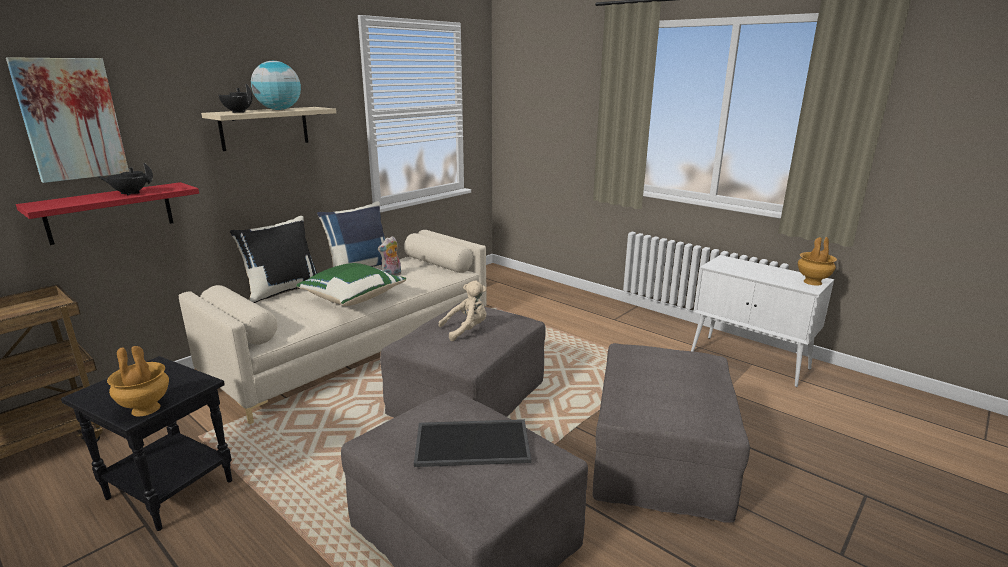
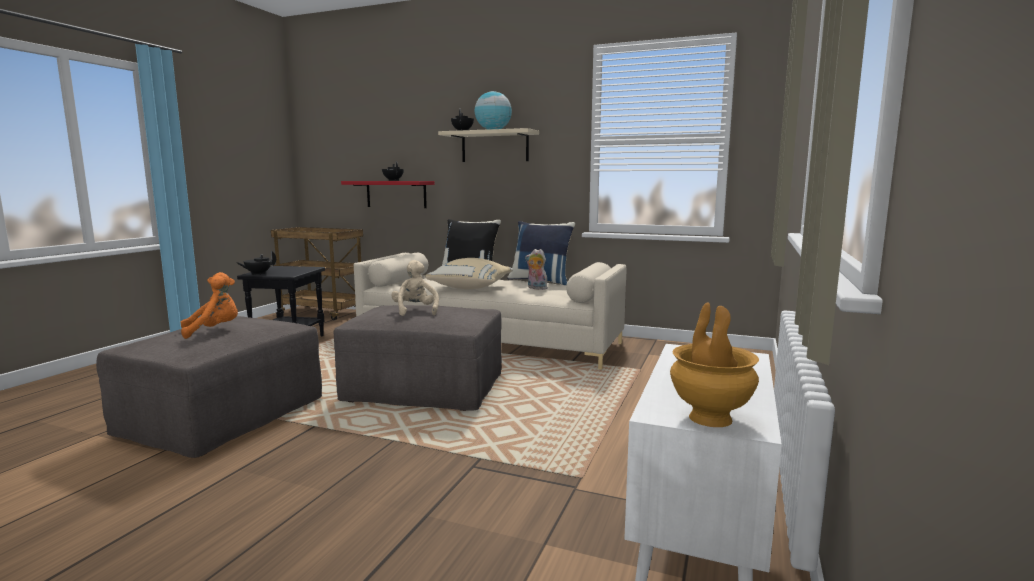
camera: 70 degrees right, 10 degrees down
(71, 119) = (387, 135): picture -> none
(145, 409) = (258, 274): brown vase -> black teapot
(352, 298) = (472, 288): green pillow -> beige pillow
(466, 330) = (415, 311): beige plush toy -> beige plush toy turned 150 degrees counterclockwise
(473, 442) = (214, 330): tray -> orange plush toy
(661, 460) = (335, 494): grey ottoman -> none

